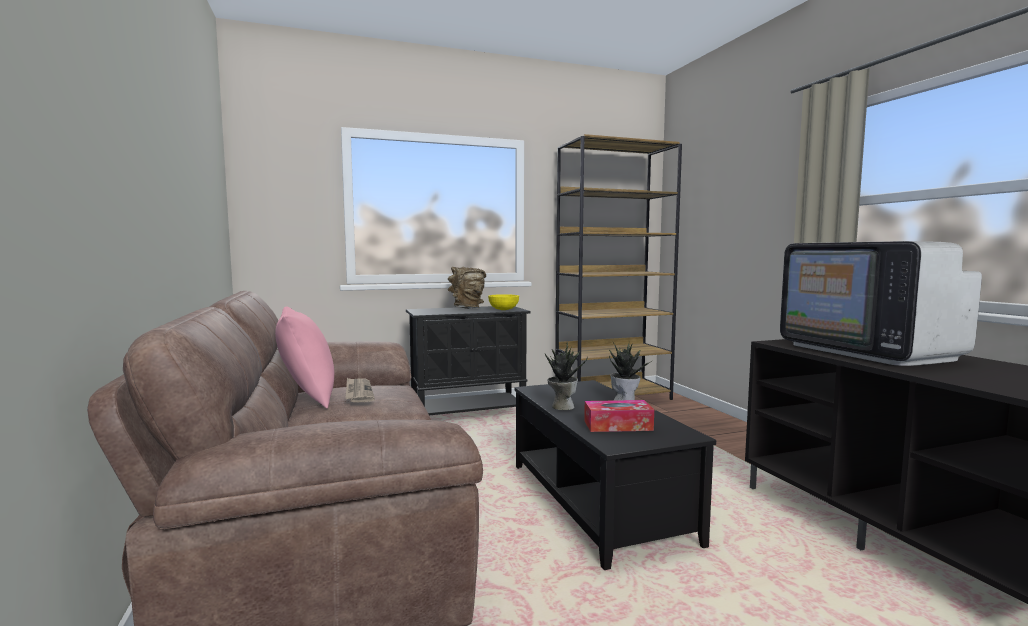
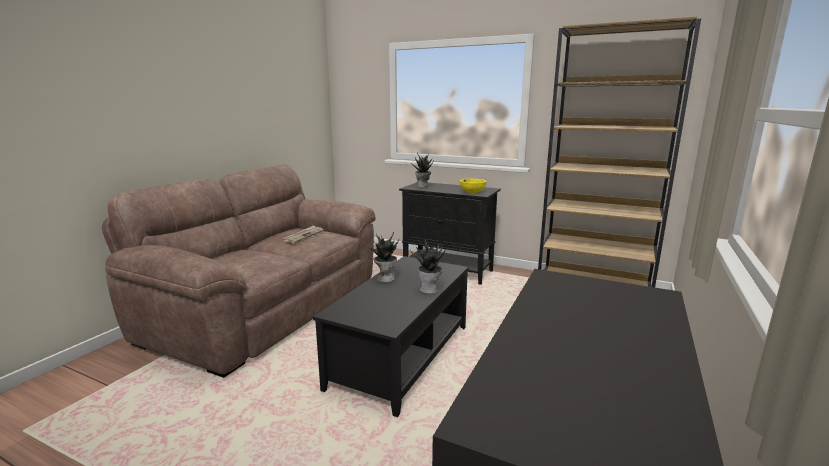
camera: 45 degrees right, 10 degrees up
(307, 398) = (283, 232): pink pillow -> none
(433, 311) = (423, 186): none -> potted plant
(467, 308) = (456, 187): brown vase -> none
(618, 425) = (373, 303): tissue box -> none
(867, 352) = (586, 314): television -> none

